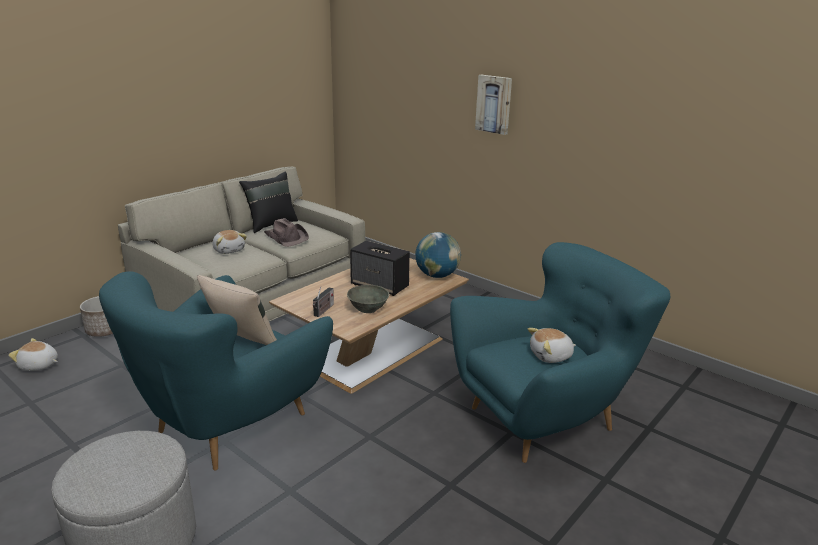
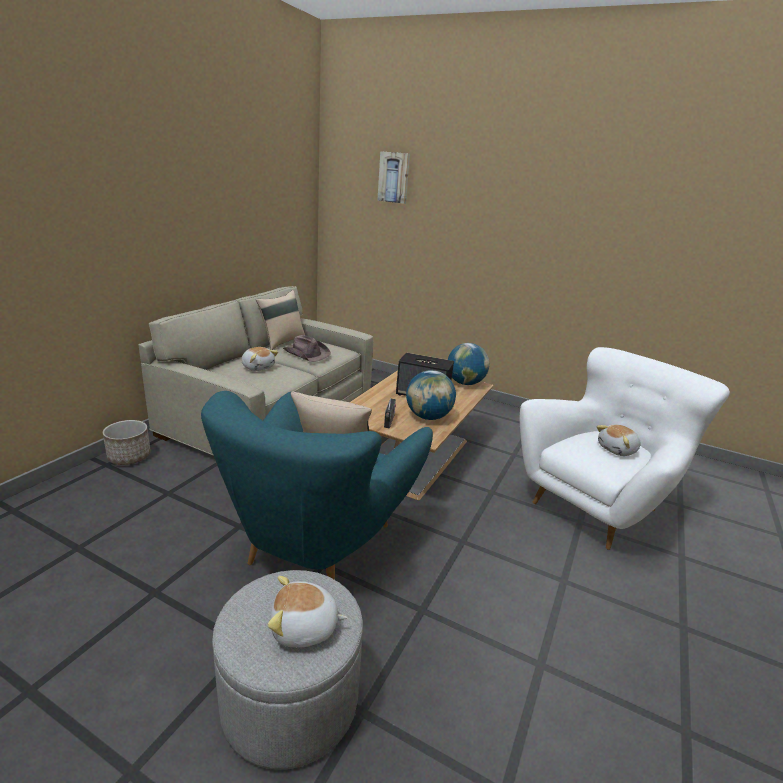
camera: 15 degrees left, 0 degrees up
(38, 365) = (69, 503): plush toy -> plush toy (304, 628)
(271, 224) = (282, 342): black pillow -> beige pillow
(367, 308) = (428, 417): grey bowl -> globe
(494, 104) = (495, 228): picture -> picture (394, 177)
(544, 418) = (597, 506): turquoise armchair -> white armchair

